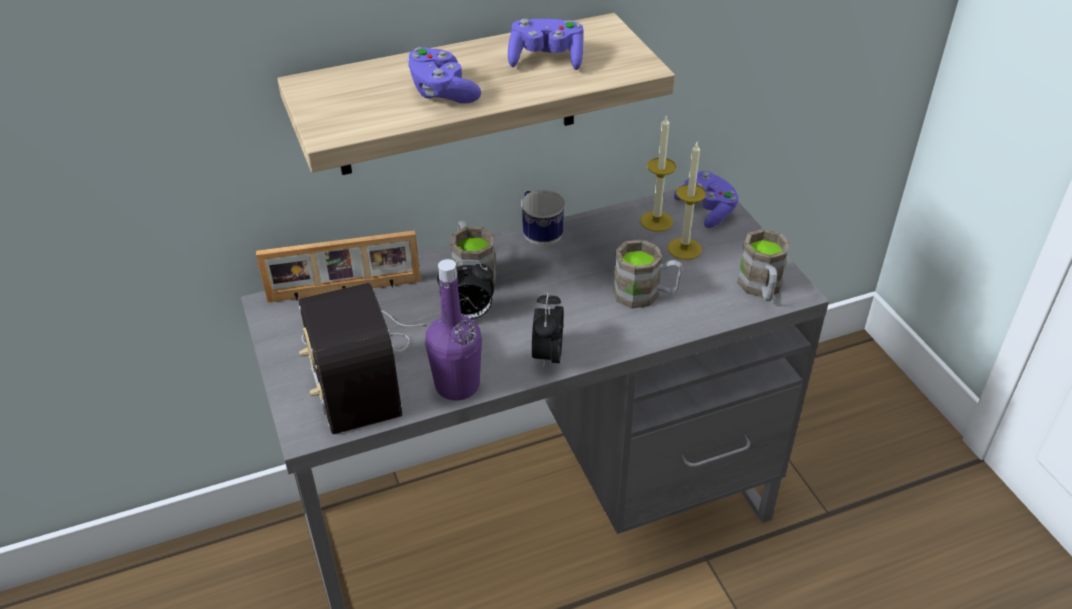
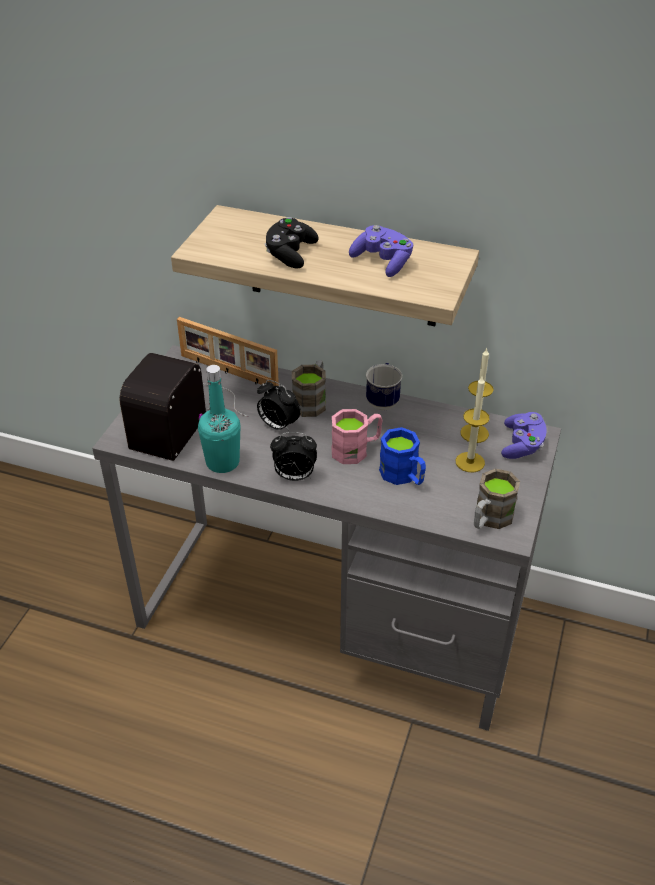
camera: 40 degrees right, 0 degrees up
(442, 92) = (290, 254): purple game controller -> black game controller
(457, 385) = (222, 462): purple bottle -> turquoise bottle
(547, 355) = (294, 476): alarm clock -> alarm clock turned 135 degrees counterclockwise
(573, 295) = (356, 449): none -> pink mug
(645, 294) = (403, 476): brown mug -> blue mug

